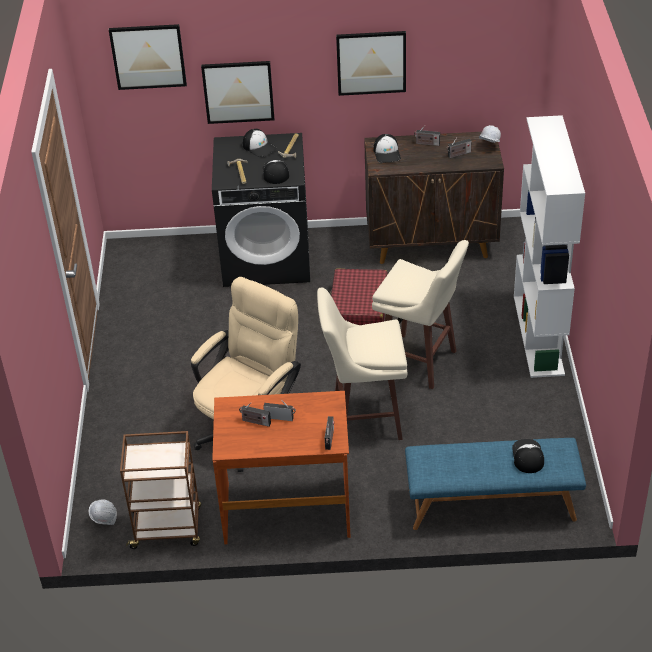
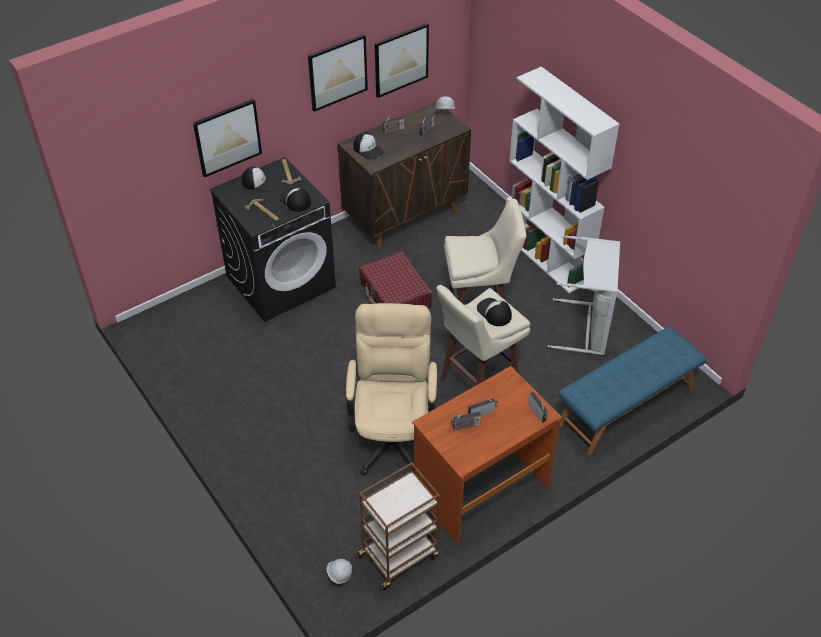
camera: 35 degrees left, 5 degrees up
(148, 56) = (143, 130): picture -> picture (401, 60)
(519, 416) = (587, 328): none -> grey laundry basket
(527, 456) = (654, 356): cap -> cap (494, 313)

